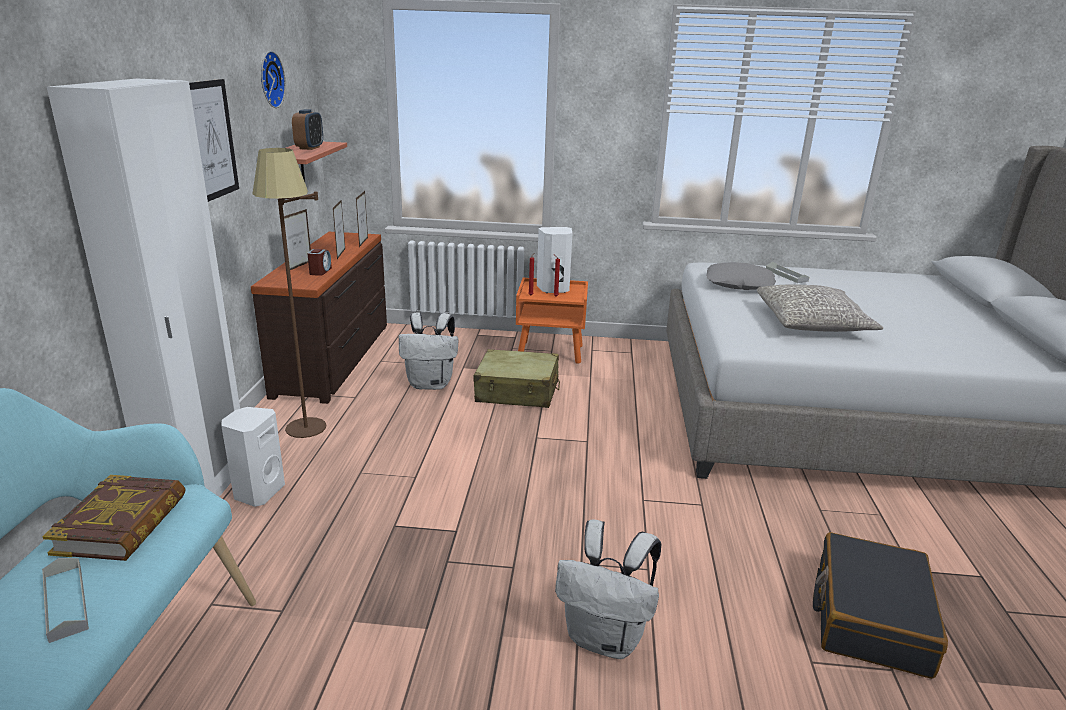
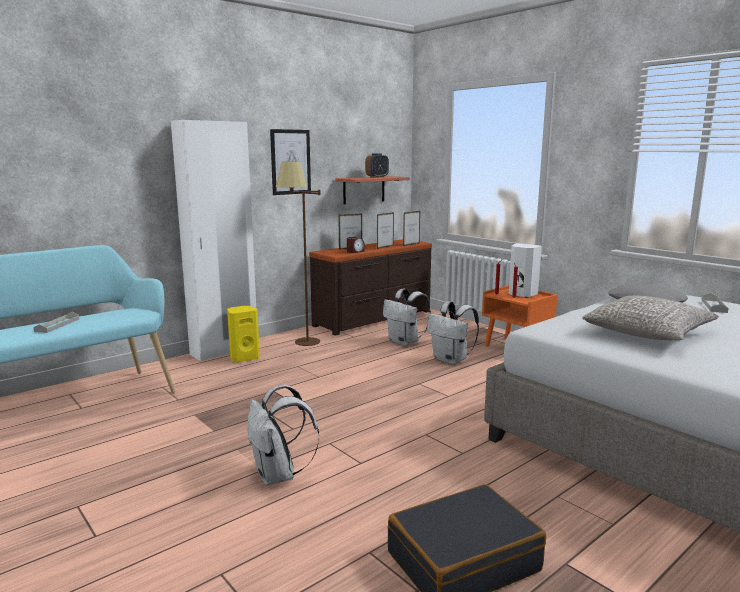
camera: 45 degrees right, 10 degrees down
(122, 524) = (111, 313): book -> none
(258, 492) = (243, 358): white speaker -> yellow speaker
(269, 79) = (356, 134): wall clock -> none
(517, 392) = (451, 360): beige suitcase -> white backpack

